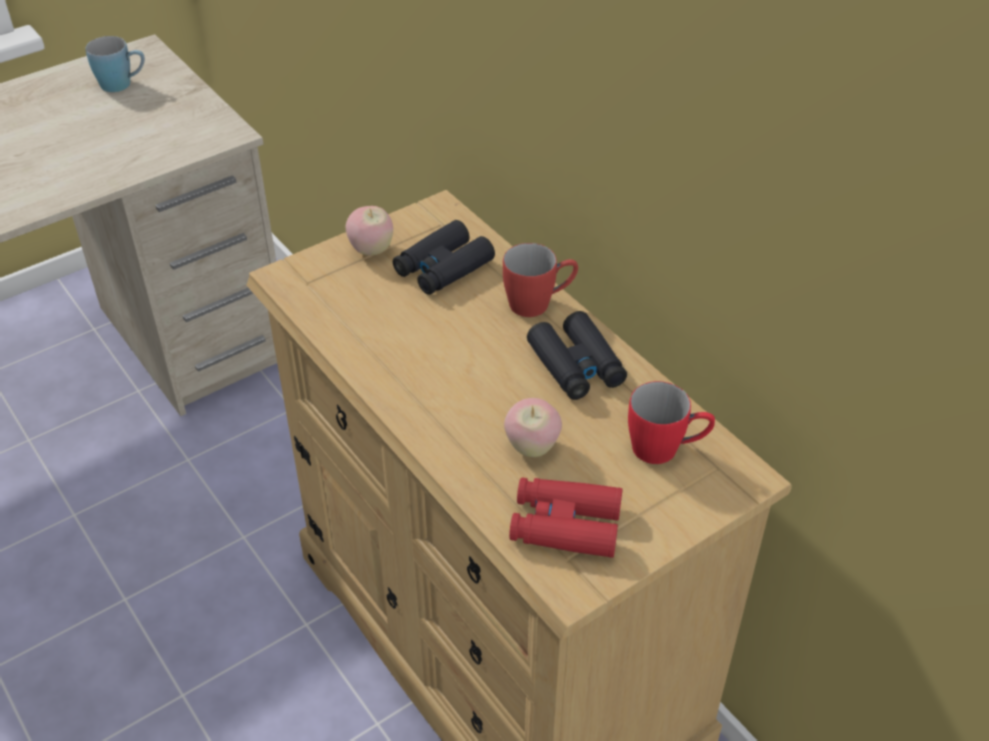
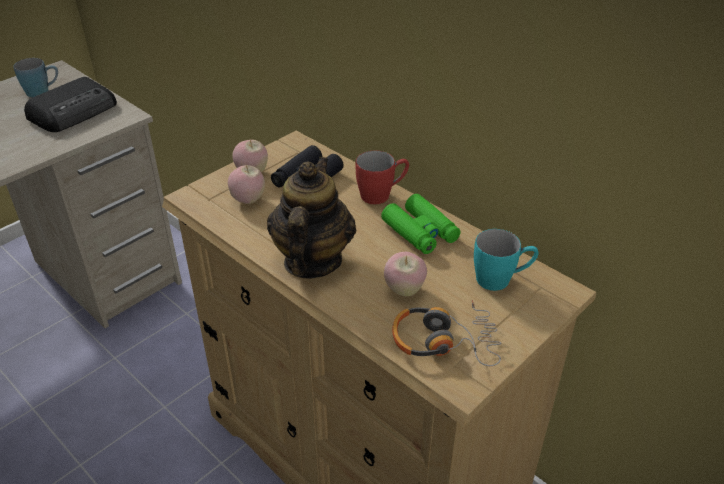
camera: 10 degrees left, 5 degrees down
(161, 120) = (75, 111): none -> radio
(357, 290) = (248, 200): none -> apple
(421, 390) = (312, 261): none -> teapot
(565, 525) = (444, 341): red binoculars -> headphones
(576, 366) = (420, 232): black binoculars -> green binoculars
(666, 449) = (501, 279): red mug -> turquoise mug

